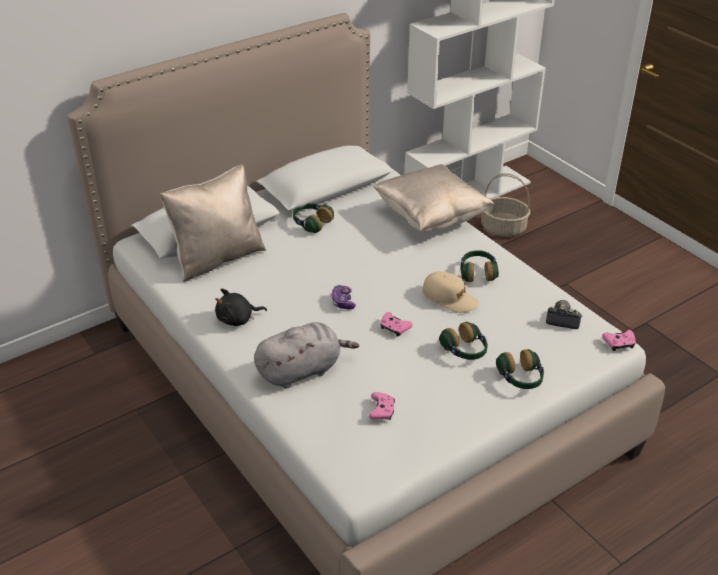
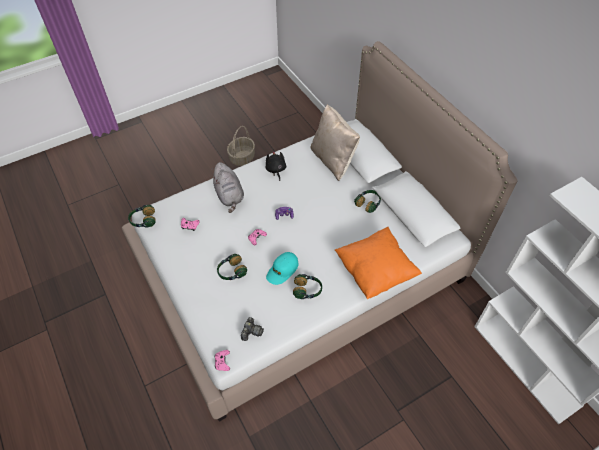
camera: 95 degrees right, 15 degrees up
(431, 218) = (375, 271): beige pillow -> orange pillow
(449, 298) = (282, 270): beige cap -> turquoise cap
(503, 228) = (478, 385): basket -> basket (242, 158)
(521, 378) = (201, 296): headphones -> headphones (143, 220)

